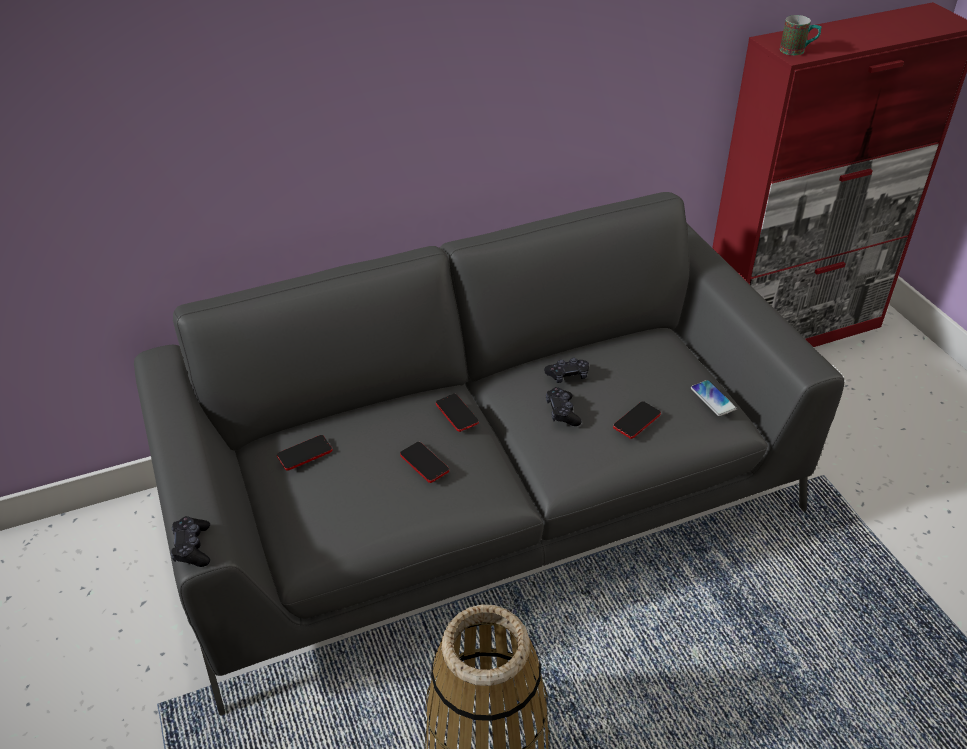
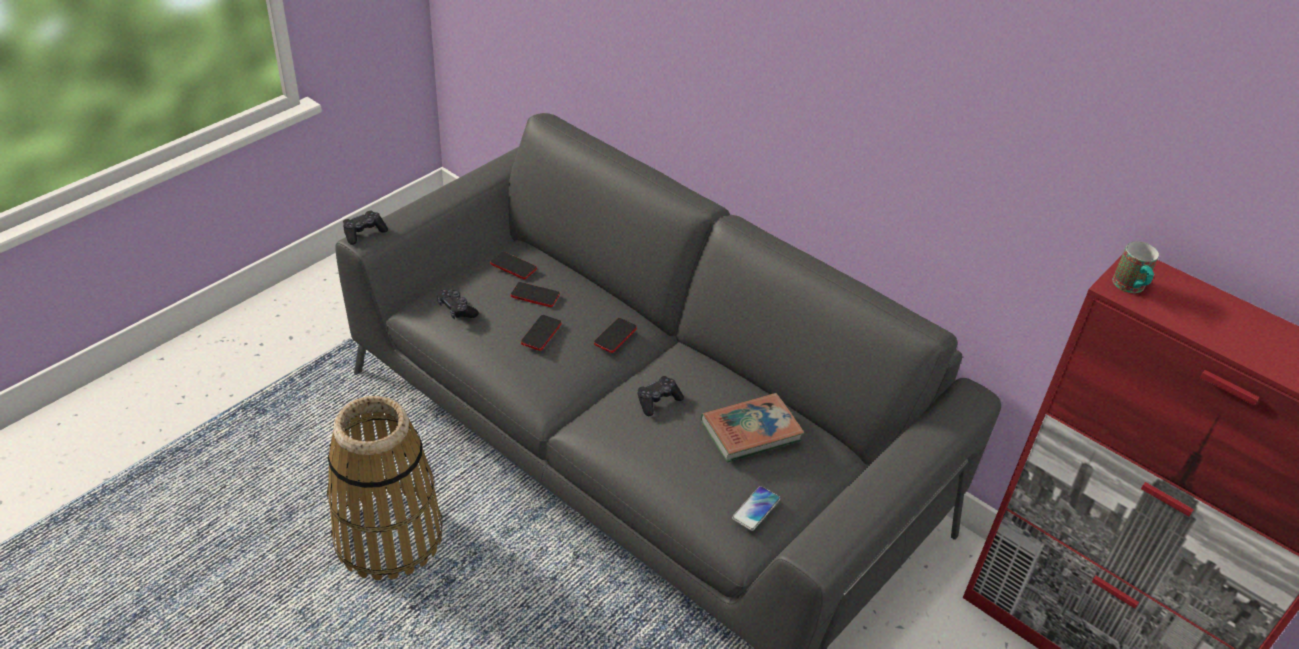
camera: 60 degrees right, 0 degrees up
(567, 375) = (709, 390): black game controller -> black game controller (457, 309)
(630, 368) = (751, 431): none -> book
(636, 421) = (679, 455): phone -> phone (535, 295)

